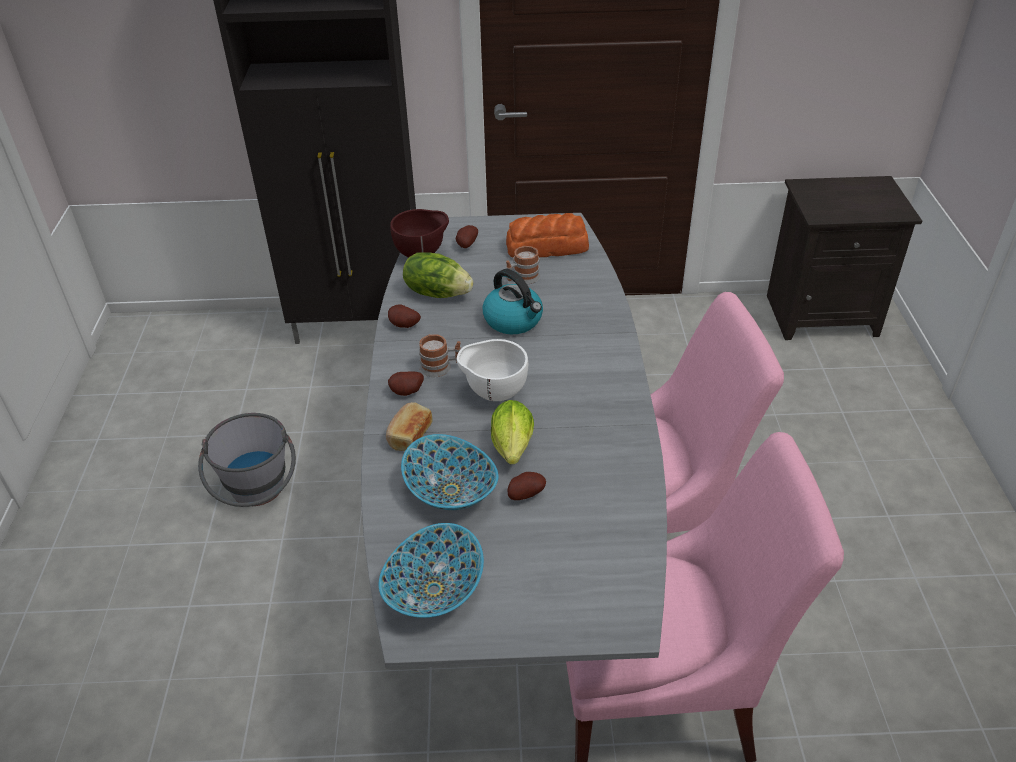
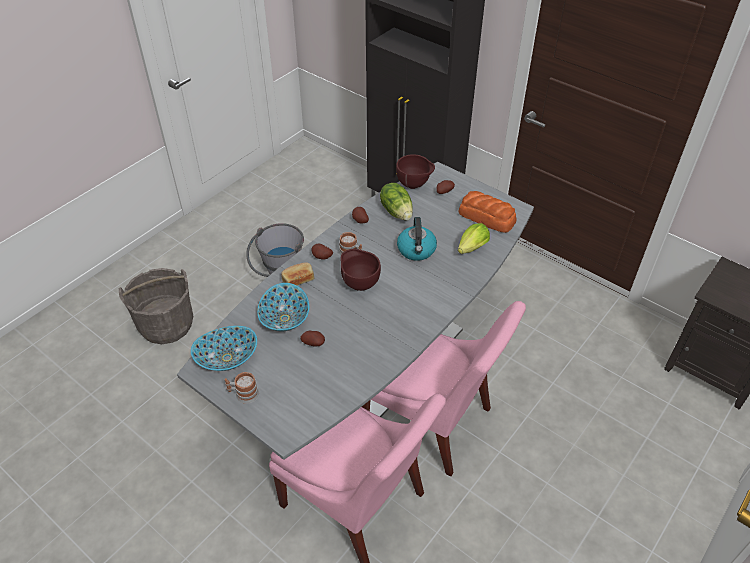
camera: 40 degrees right, 5 degrees up
(151, 670) = (166, 324): none -> grey bucket
(493, 393) = (359, 283): white bowl -> brown bowl
(512, 450) = (334, 318): lettuce -> lettuce (471, 249)
(522, 278) = (450, 228): mug -> mug (243, 394)

